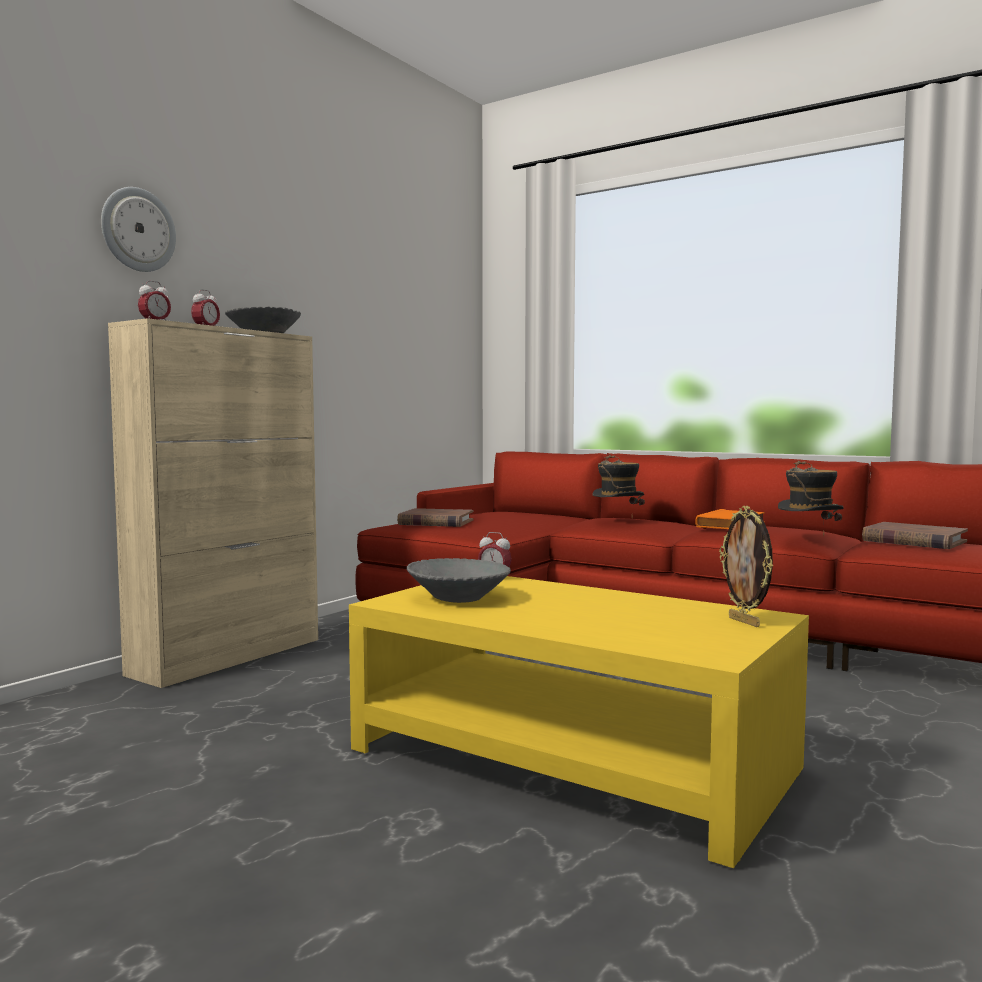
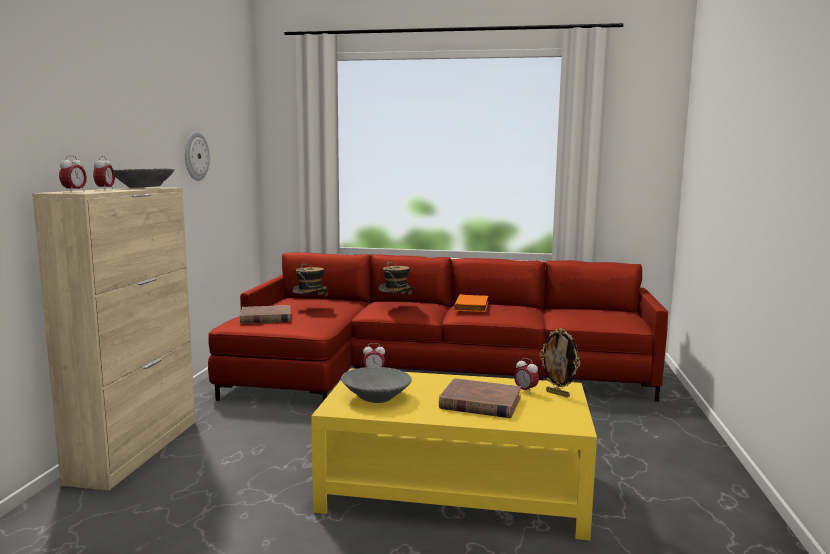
camera: 25 degrees left, 5 degrees up
(138, 230) = (42, 106): wall clock -> wall clock (195, 156)
(693, 613) = (525, 391): none -> alarm clock
(809, 540) = (528, 317): hat -> hat (310, 308)
(913, 541) = (581, 313): brown book -> brown book (480, 403)

